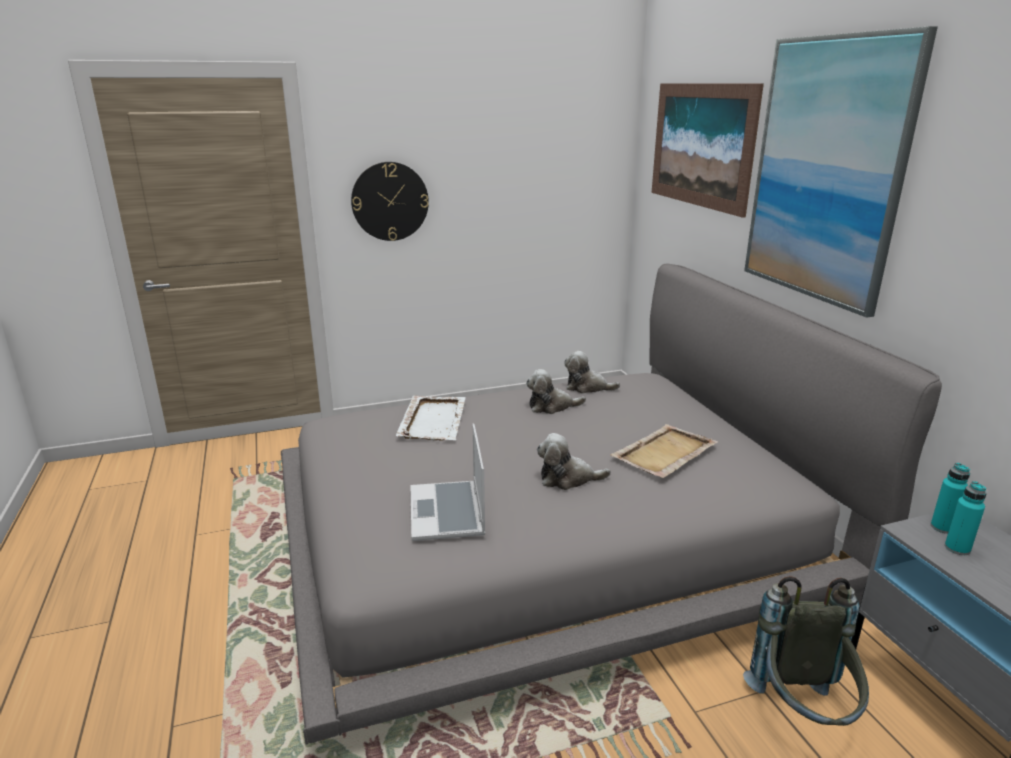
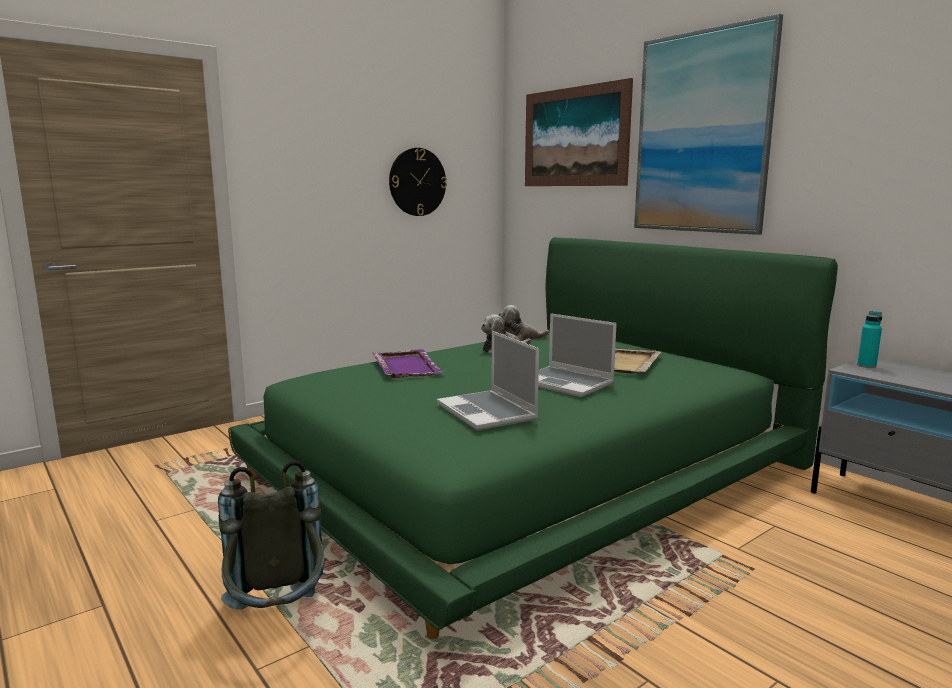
camera: 20 degrees left, 10 degrees down
(390, 201) = (302, 188): wall clock -> wall clock (417, 182)
(433, 420) = (406, 366): white tray -> purple tray
(549, 540) = (528, 467): grey bed -> green bed
(568, 478) = (567, 383): plush toy -> laptop
(803, 714) = (813, 533): grey backpack -> grey backpack (278, 619)
(957, 548) = (887, 373): turquoise bottle -> none

